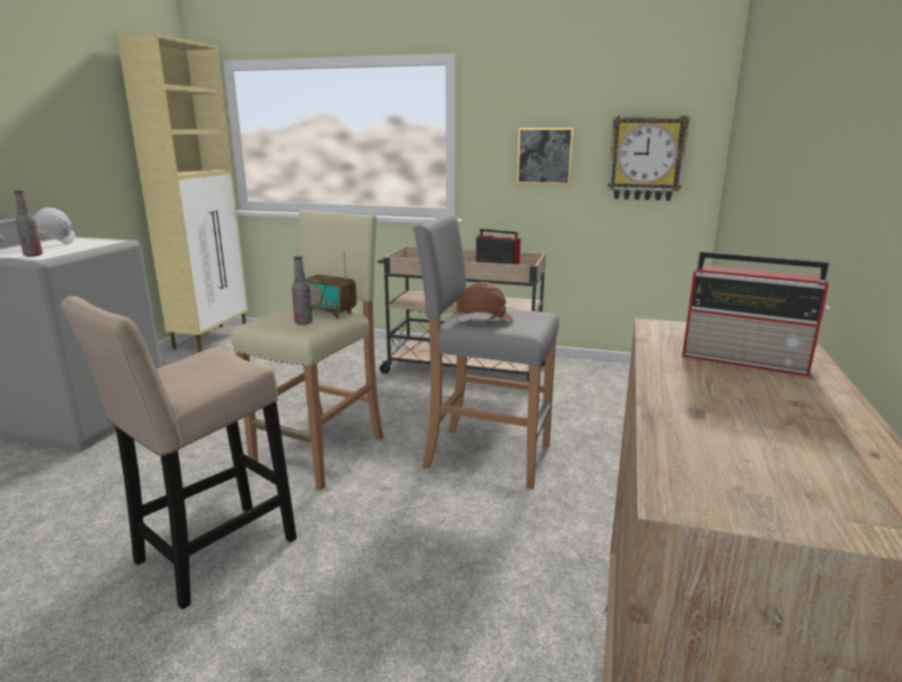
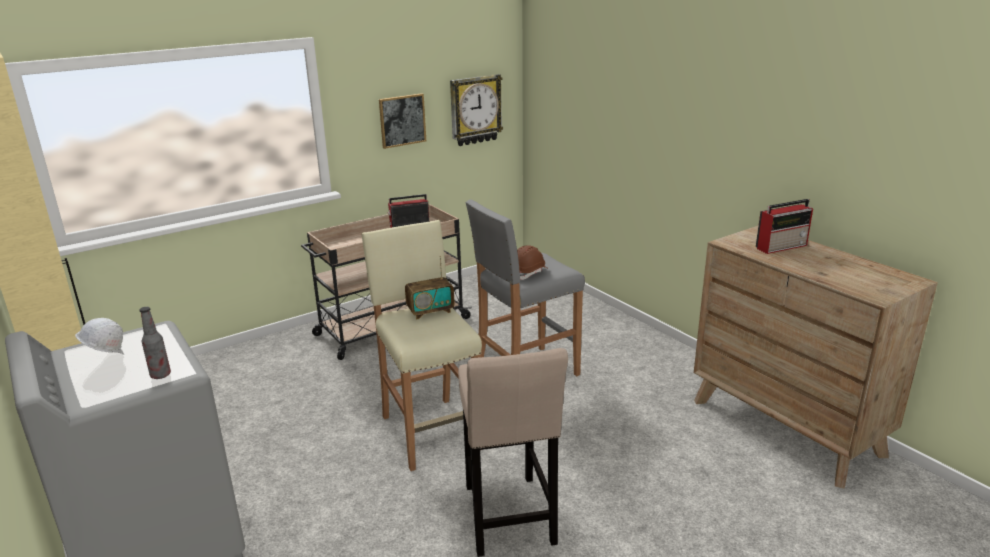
camera: 50 degrees left, 5 degrees up
(303, 323) = (440, 325): bottle -> none

